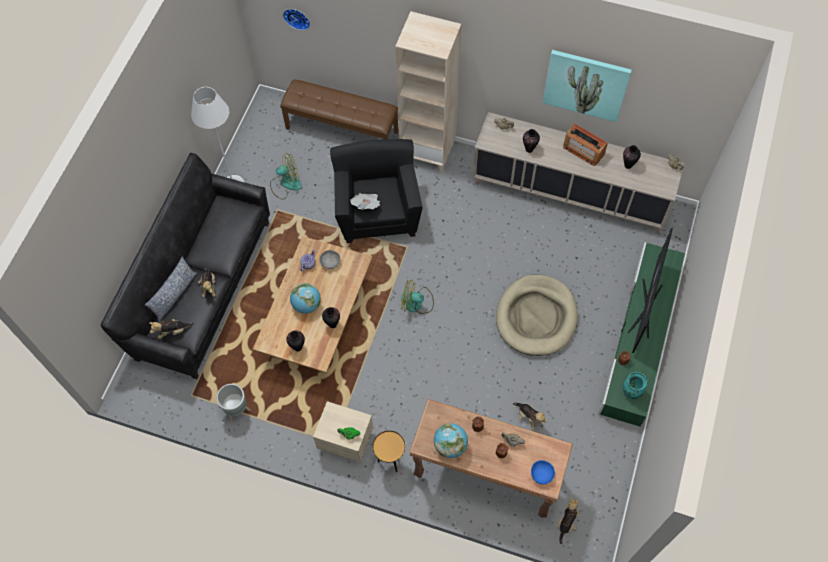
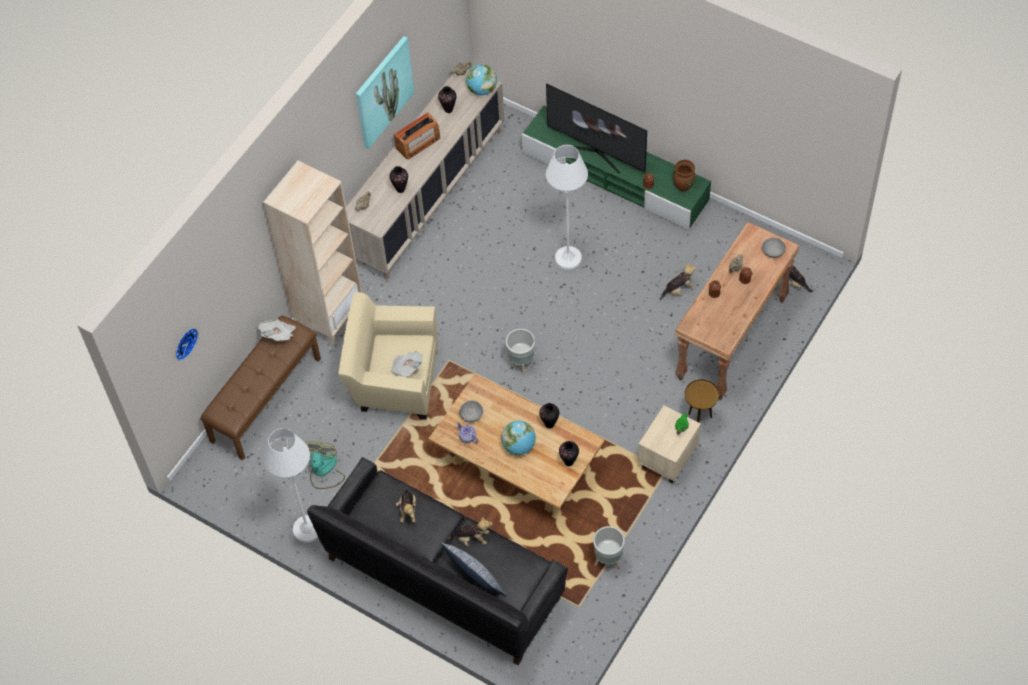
camera: 75 degrees left, 5 degrees down
(173, 331) = (522, 579): plush toy -> plush toy (408, 510)
(376, 108) = (279, 335): none -> newspaper
(377, 212) = (393, 381): black armchair -> beige armchair
(416, 303) = (522, 364): fan -> grey planter
(450, 445) = (729, 319): globe -> globe (482, 90)
(536, 317) = (568, 258): beige dog bed -> white floor lamp
(541, 474) = (773, 252): blue bowl -> grey bowl
(631, 392) = (683, 186): turquoise vase -> brown vase

